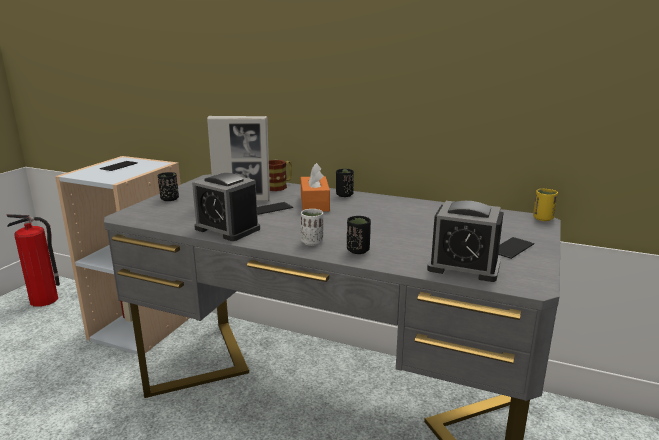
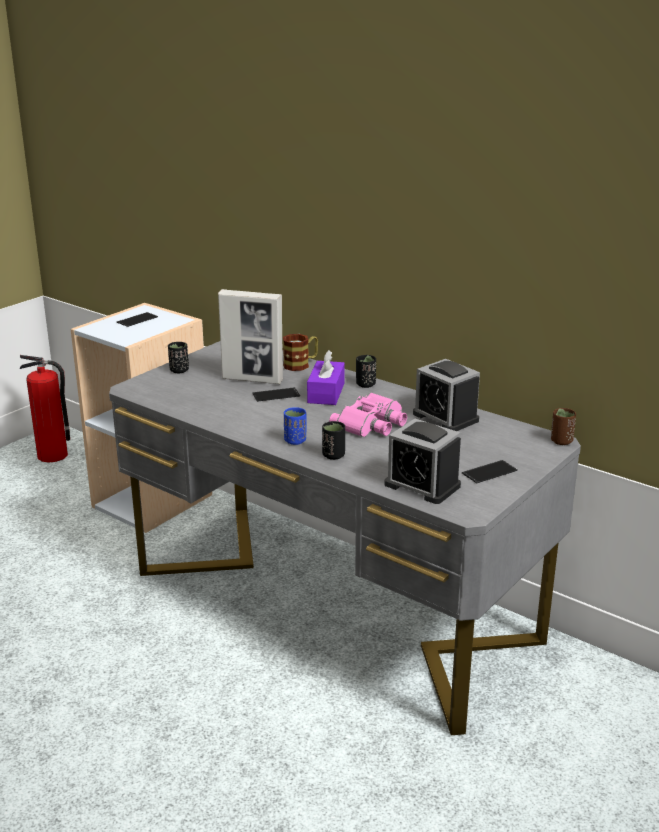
camera: 15 degrees right, 5 degrees up
(227, 229) = (222, 415): alarm clock -> alarm clock (445, 417)
(312, 242) = (295, 441): white cup -> blue cup
(314, 203) = (326, 393): orange tissue box -> purple tissue box
(373, 221) = (372, 423): none -> pink binoculars
(543, 218) = (561, 441): yellow cup -> brown cup

